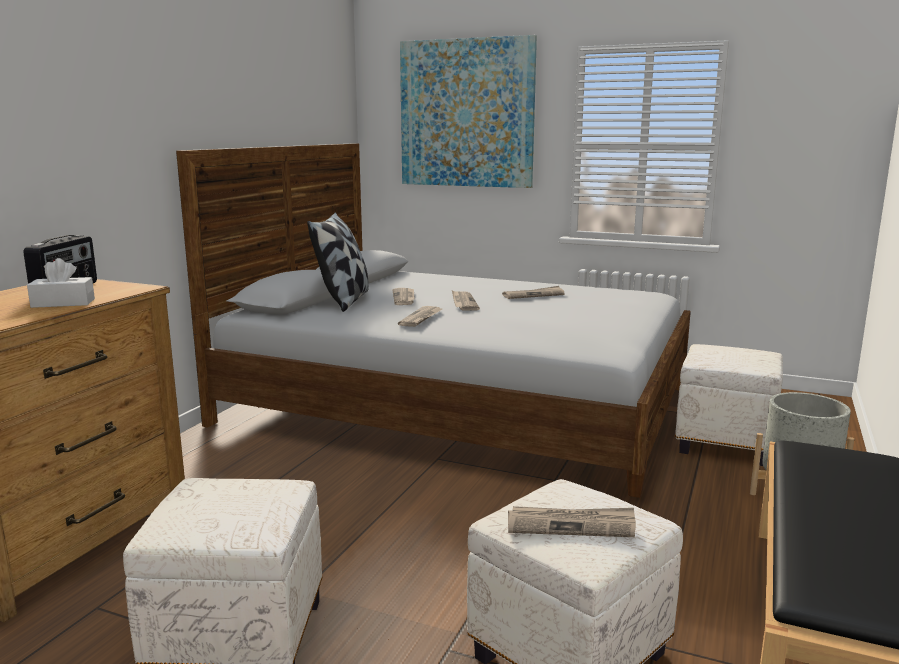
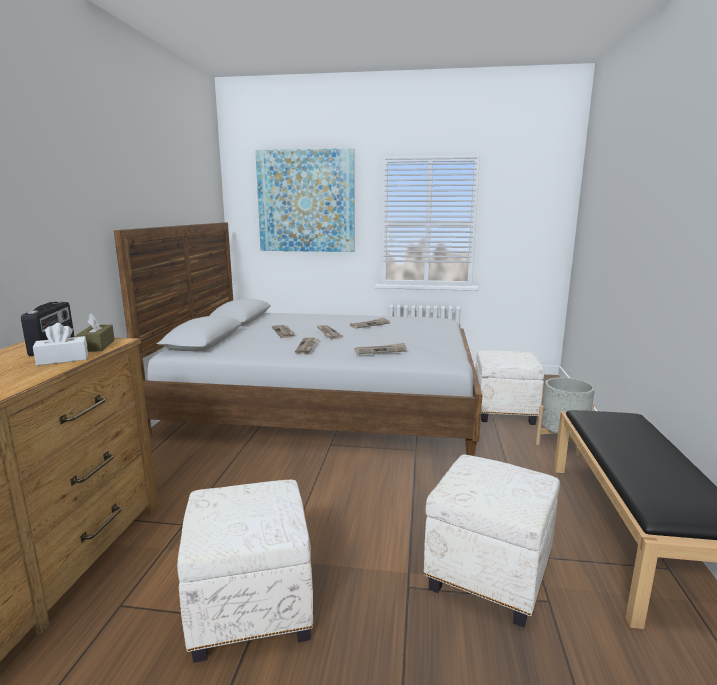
camera: 15 degrees left, 0 degrees up
(113, 291) = (97, 346): none -> brown tissue box
(344, 301) = (241, 337): pillow -> none
(571, 525) = (496, 487): newspaper -> newspaper (381, 350)

